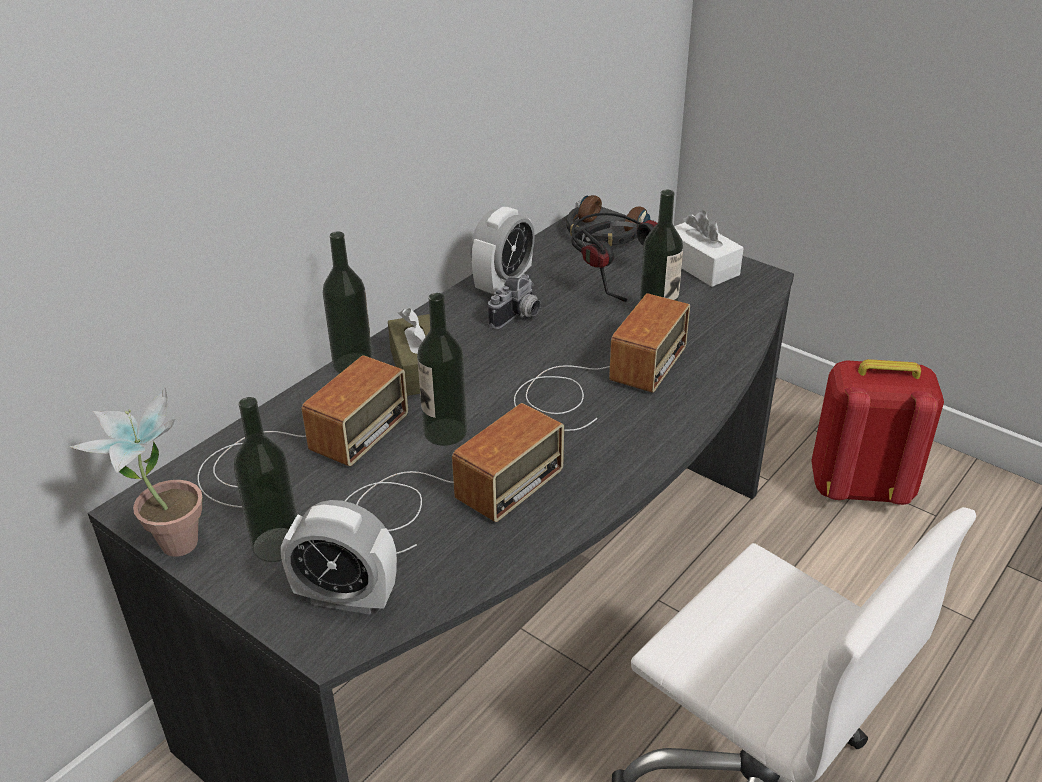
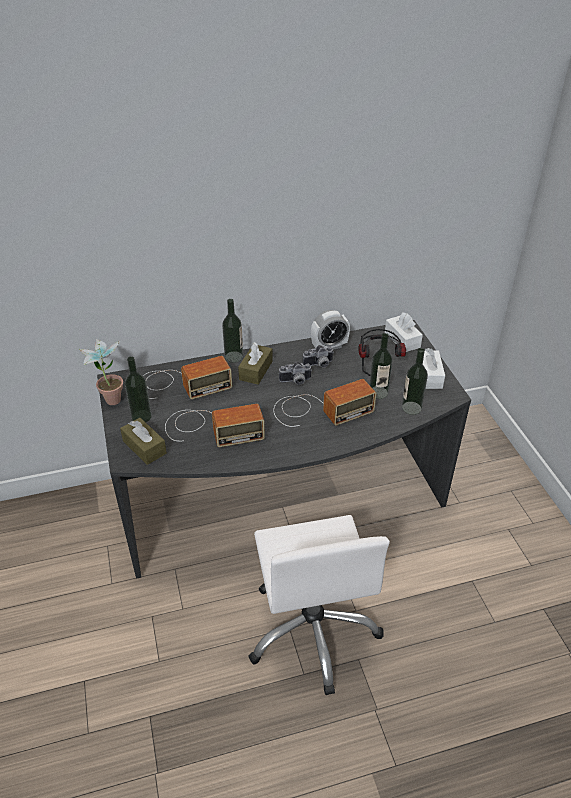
camera: 35 degrees right, 5 degrees up
(345, 597) = (144, 447): alarm clock -> brown tissue box
(445, 432) = (238, 402): bottle -> bottle (411, 408)
(509, 357) = (295, 381): none -> camera
(604, 233) = (402, 340): headphones -> white tissue box
(859, 487) = (504, 530): red backpack -> none

